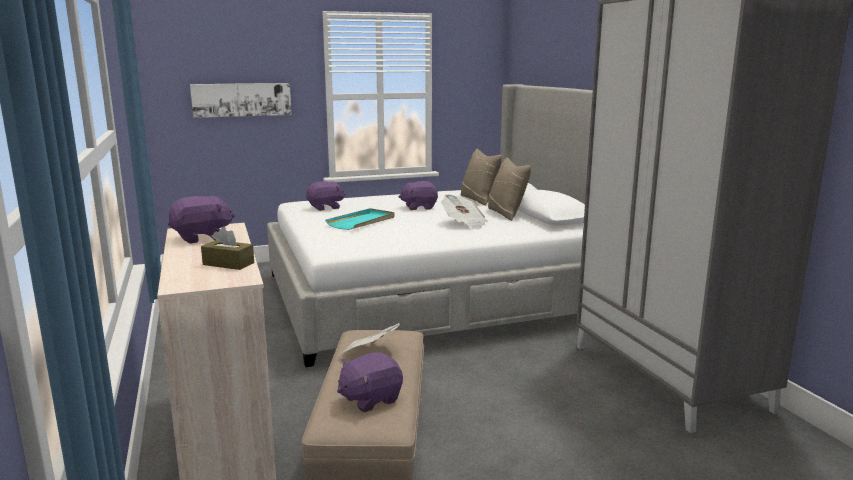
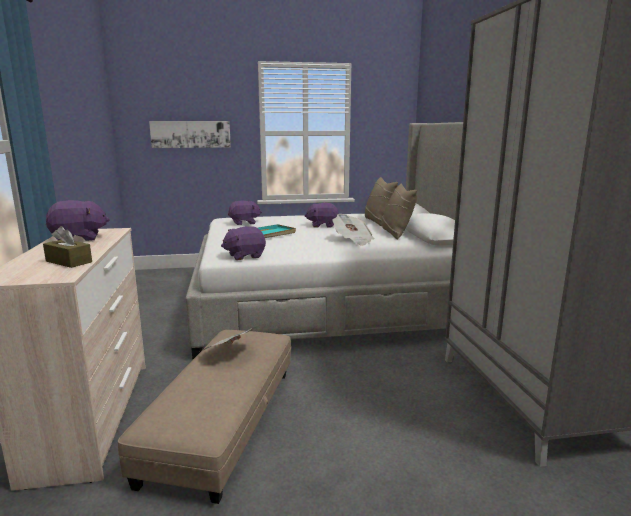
camera: 10 degrees right, 0 degrees up
(370, 399) = (201, 401): purple plush toy -> purple plush toy (244, 256)

